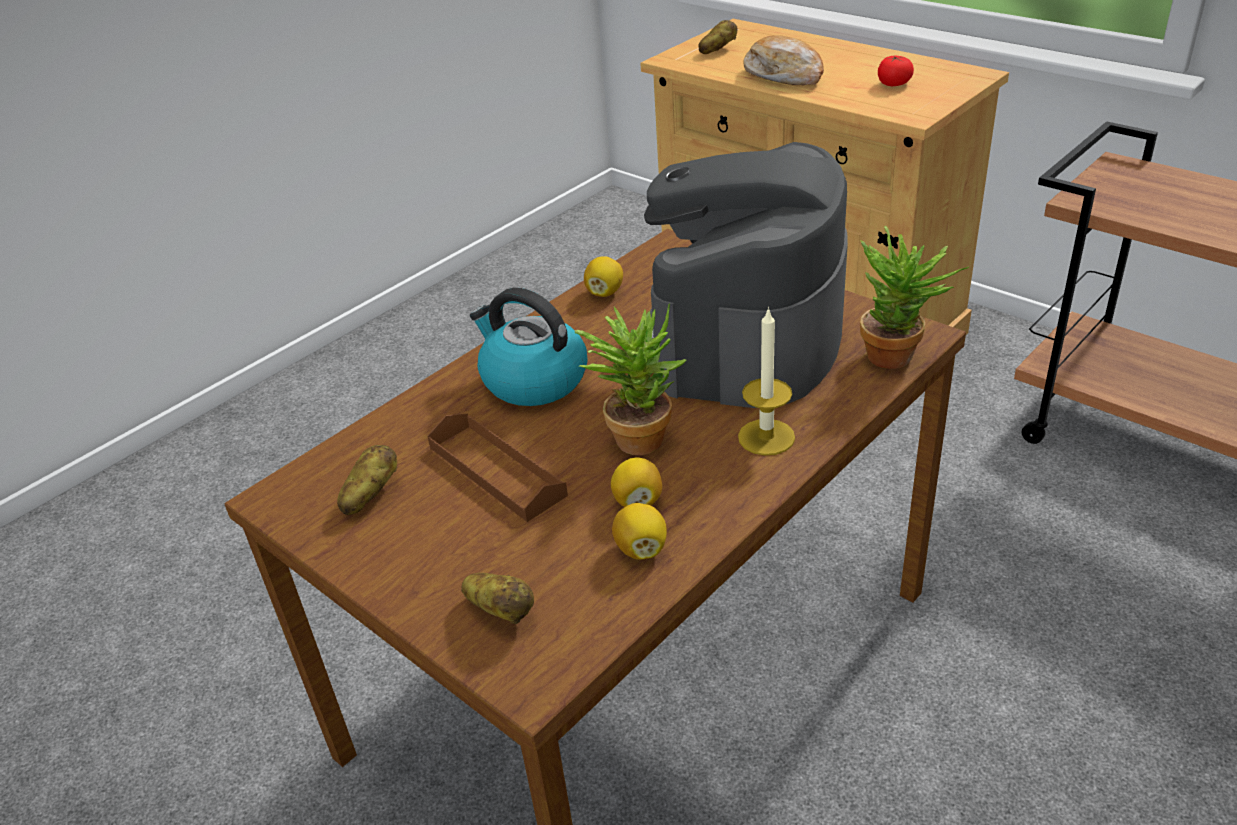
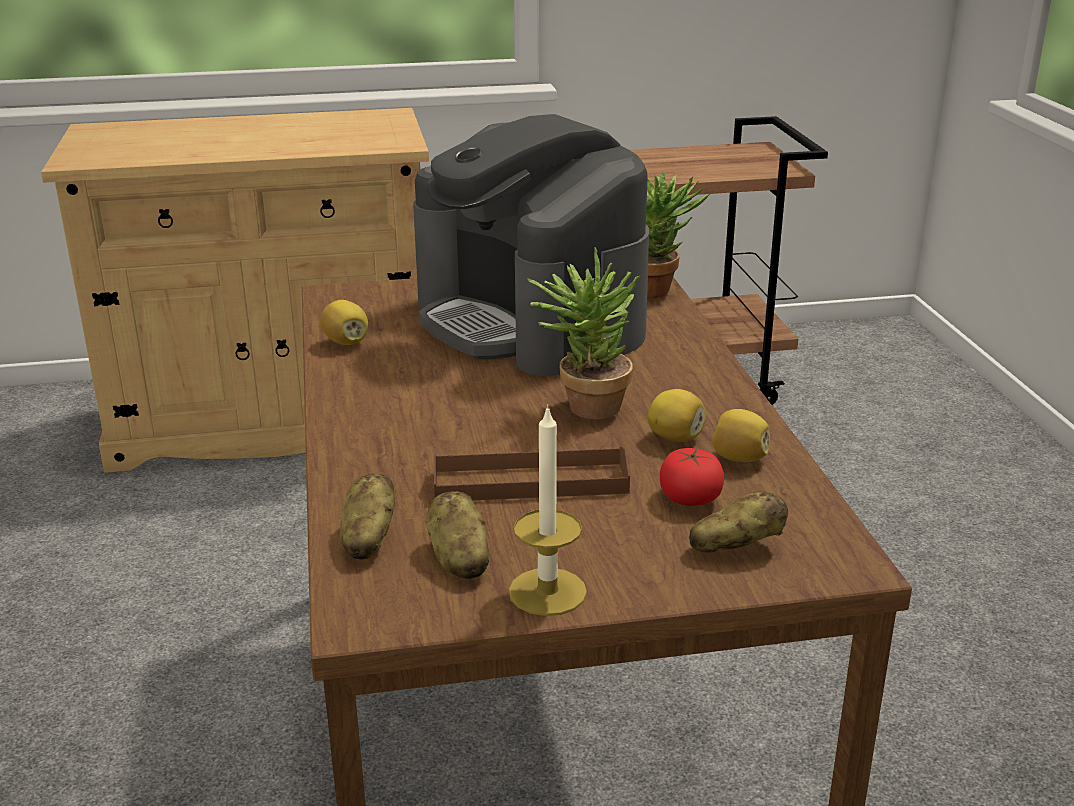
camera: 55 degrees left, 10 degrees down
(533, 380) = (419, 418): kettle -> none
(717, 50) = (111, 146): potato -> potato (367, 539)
(766, 437) = (673, 363): candle -> candle (547, 592)
(784, 75) = (224, 147): bread -> none
(894, 84) = (339, 131): tomato -> tomato (690, 497)

